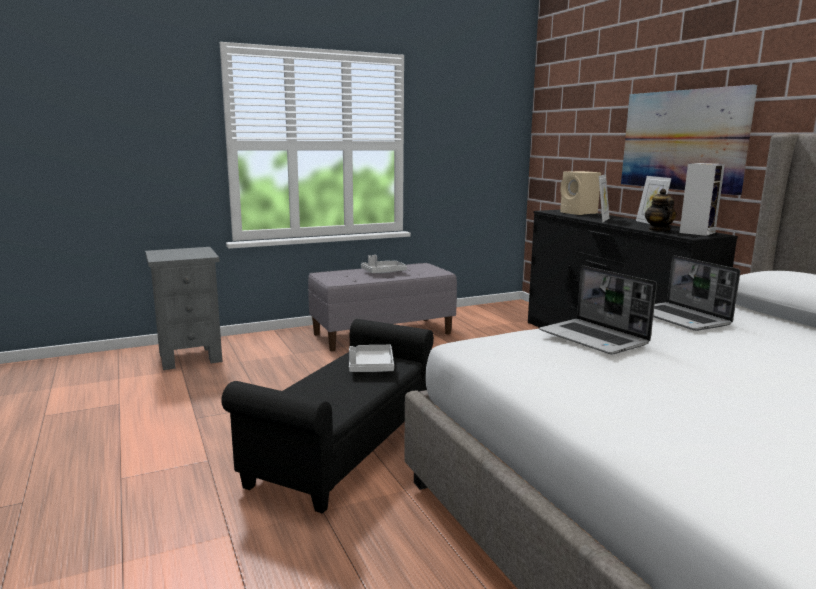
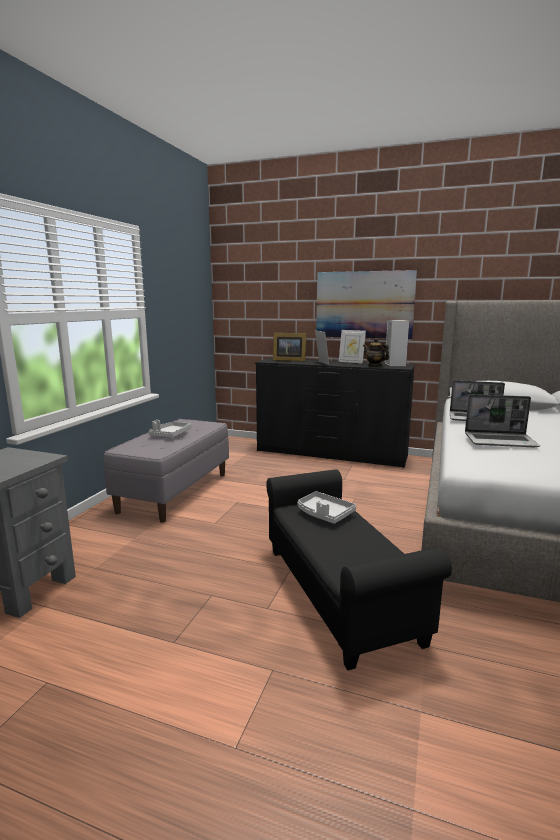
camera: 45 degrees left, 0 degrees up
(579, 213) = (288, 360): beige speaker -> picture frame

